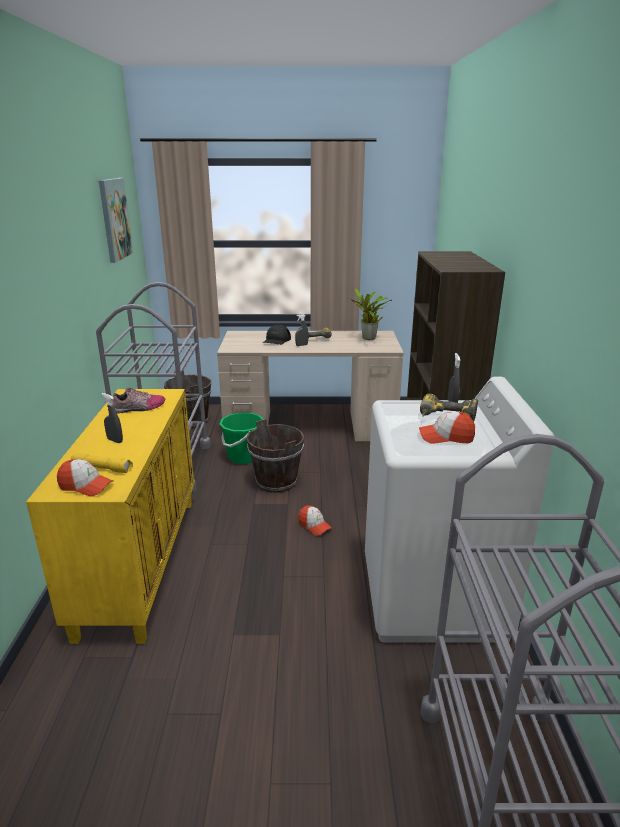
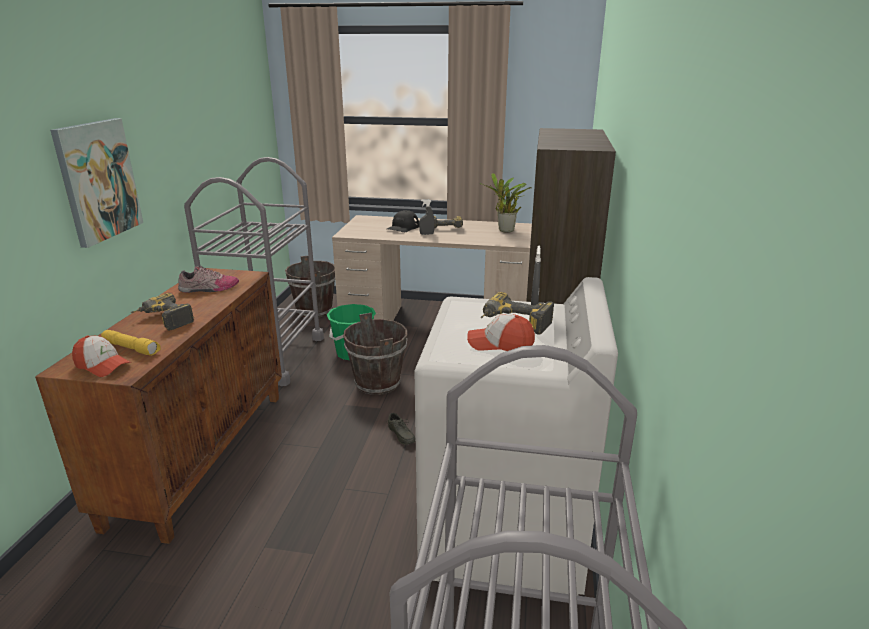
camera: 10 degrees right, 0 degrees up
(114, 219) = (228, 88): picture -> picture (98, 181)
(115, 440) = (163, 320): grey spray bottle -> power drill
(139, 561) = (201, 454): yellow cabinet -> brown cabinet
(314, 525) = (400, 435): cap -> grey shoe

